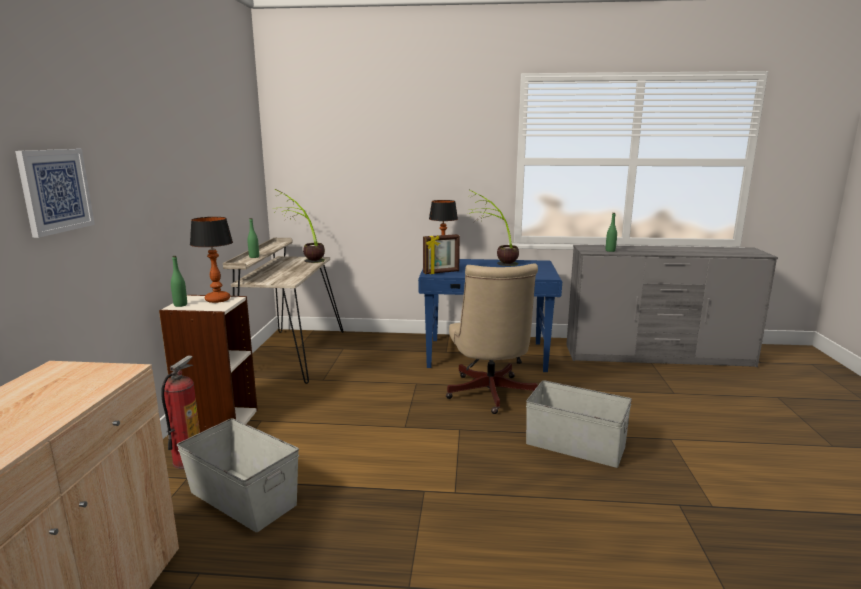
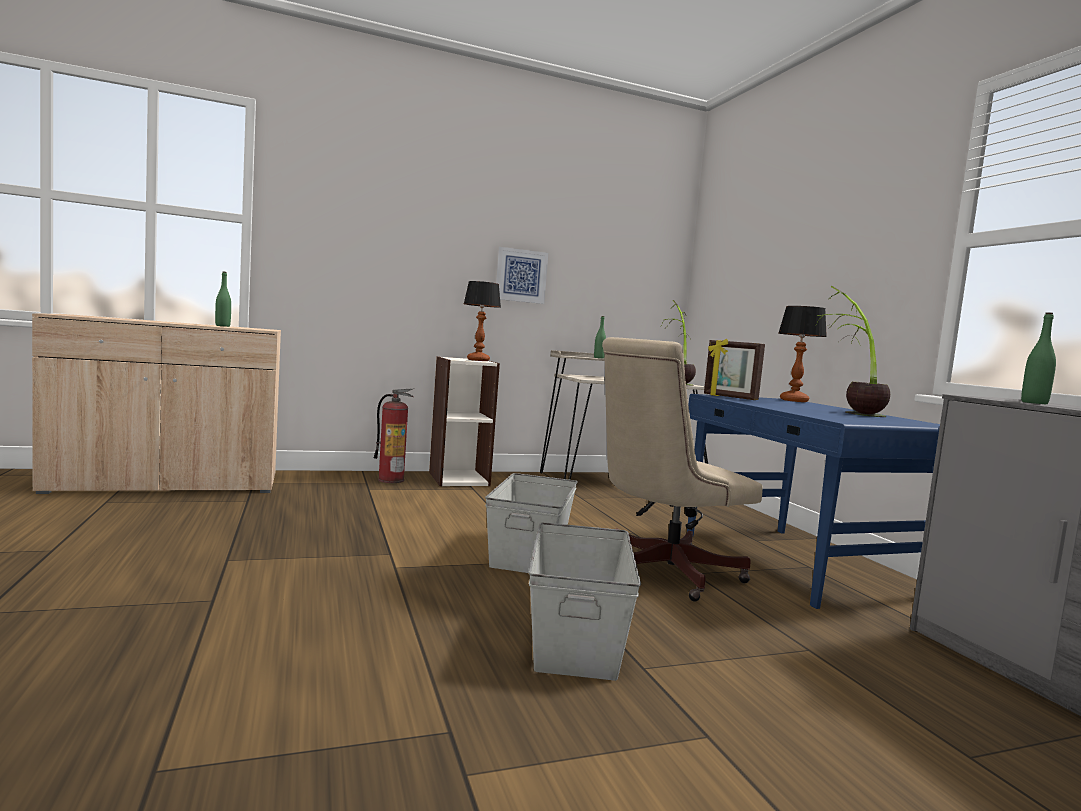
camera: 65 degrees right, 10 degrees down
(55, 191) = (353, 234): picture -> picture (521, 275)
(180, 305) = (454, 357): green bottle -> green bottle (222, 326)
(243, 497) = (346, 499): grey storage box -> grey storage box (530, 551)

